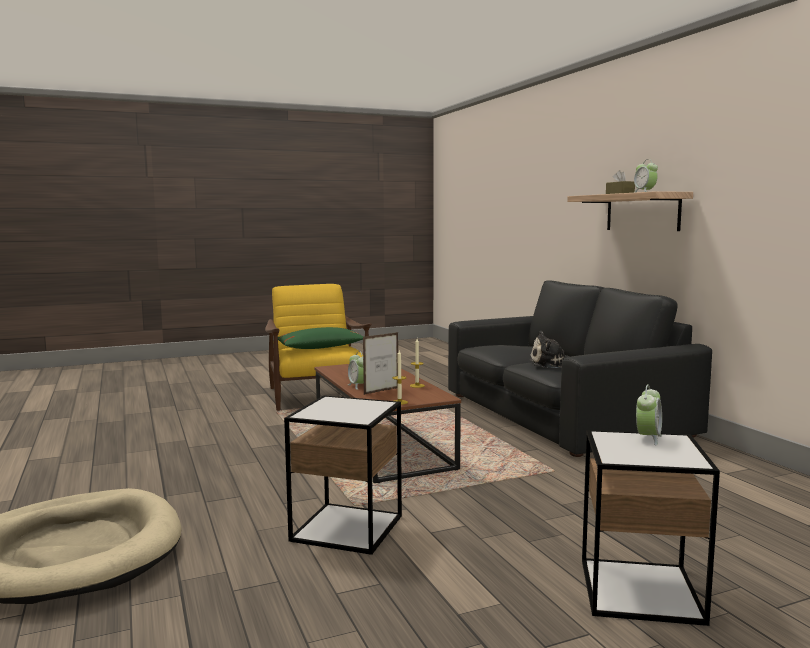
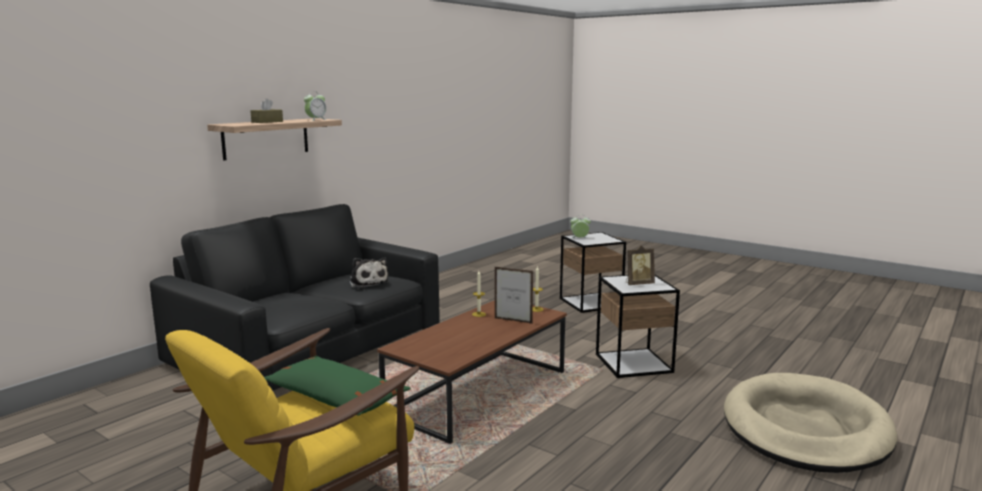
camera: 120 degrees left, 5 degrees up
(340, 408) = (638, 284): none -> picture frame
(358, 386) = (507, 331): alarm clock -> none

